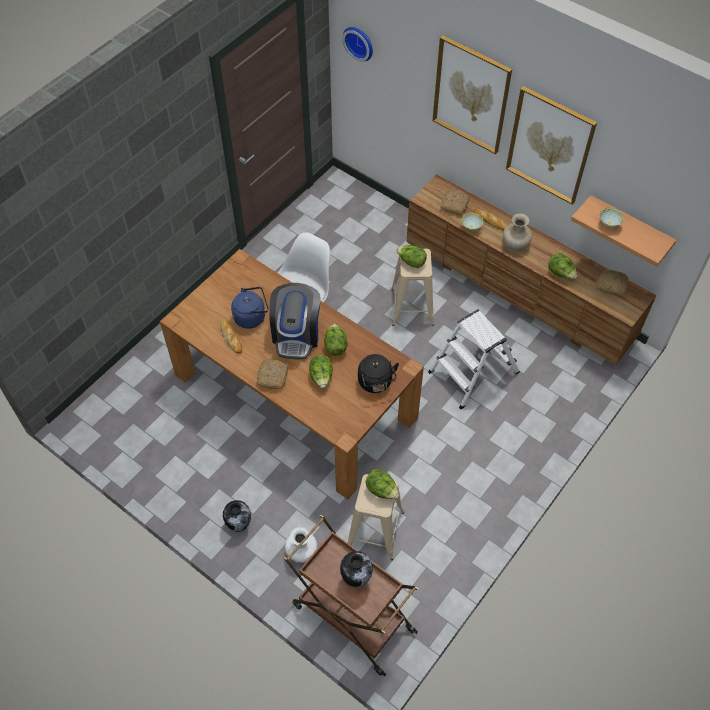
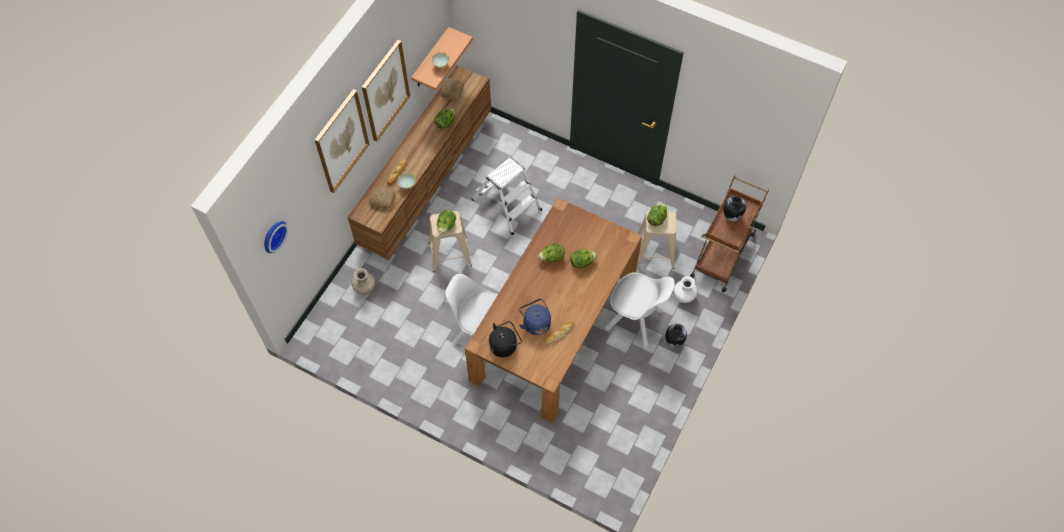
camera: 100 degrees left, 5 degrees up
(272, 376) = (589, 296): bread -> none
(280, 485) = (635, 320): none -> white chair
(296, 334) = (546, 287): coffee machine -> none
(376, 383) = (579, 225): black kettle -> black kettle (504, 345)
(514, 244) = (420, 154): beige vase -> beige vase (364, 288)

